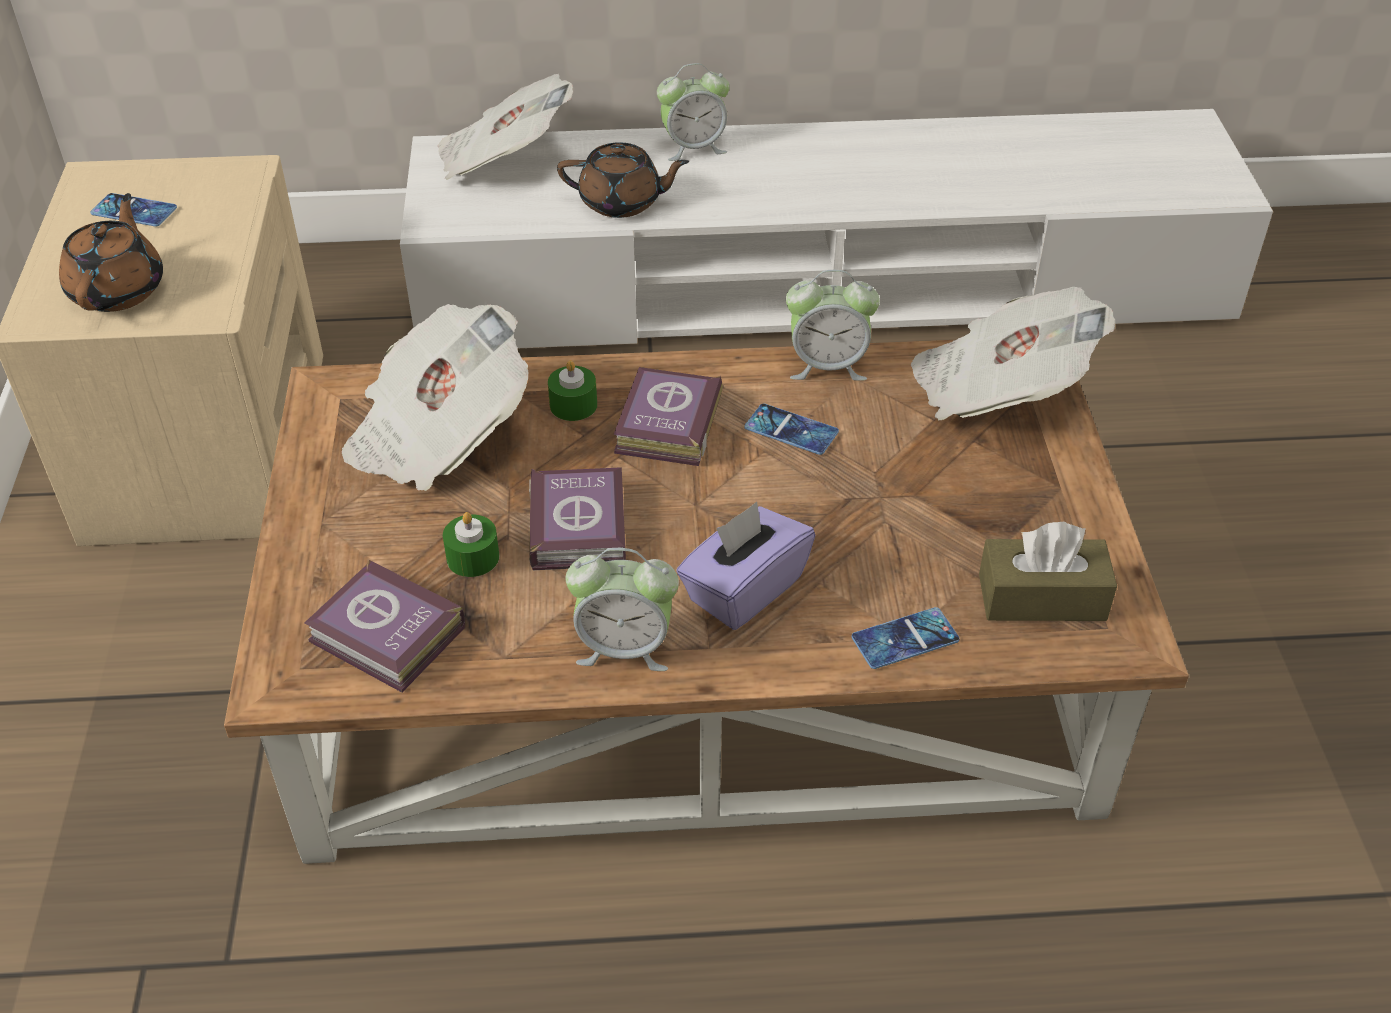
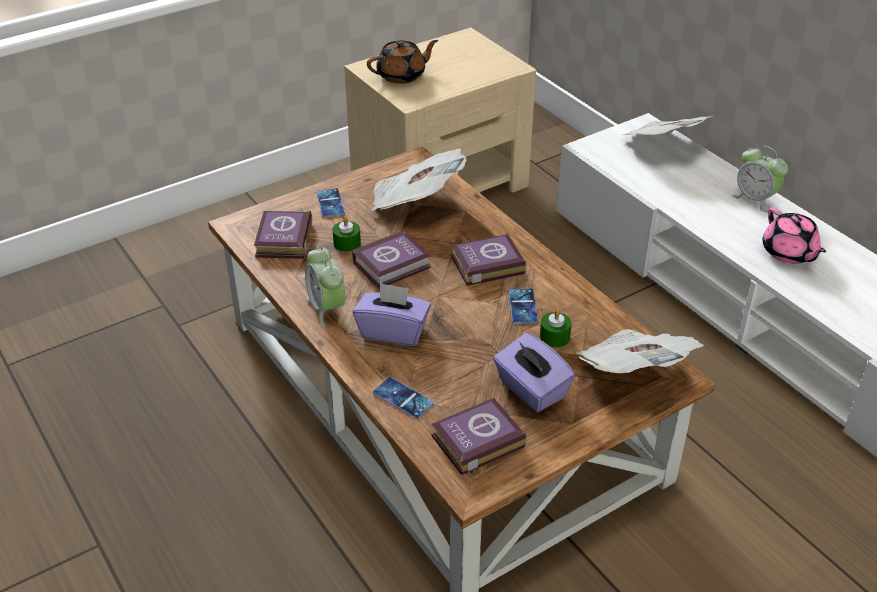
camera: 60 degrees right, 5 degrees down
(134, 211) = (456, 55): phone -> phone (330, 203)
(573, 405) = (473, 231): green candle -> green candle (554, 337)
(622, 202) = (675, 195): brown teapot -> none
(820, 176) = (789, 253): none -> pink teapot
(827, 365) = (587, 301): alarm clock -> none
(972, 498) = (531, 390): none -> purple tissue box
(1042, 597) = (475, 441): brown tissue box -> book

